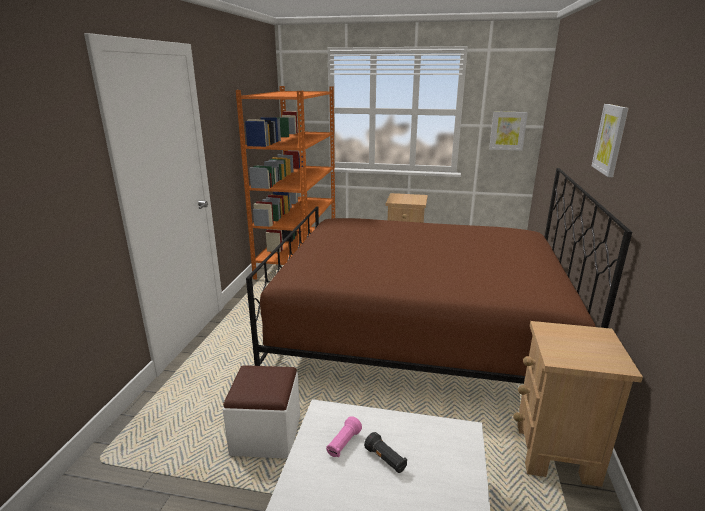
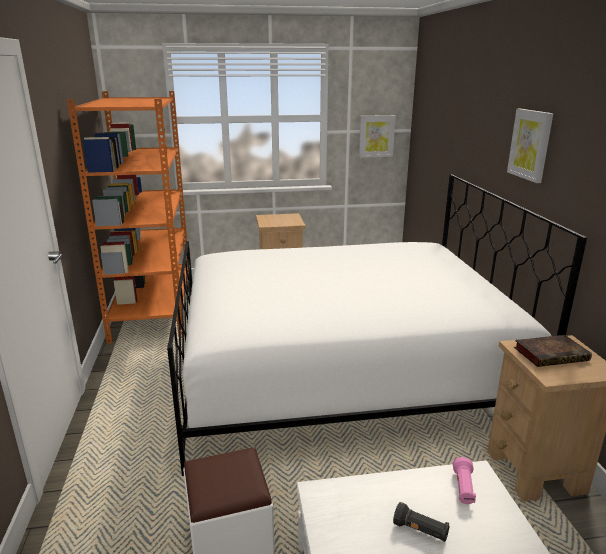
camera: 20 degrees left, 0 degrees up
(343, 444) = (365, 526): pink flashlight -> pink flashlight (463, 488)
(418, 335) = (341, 376): brown bed -> white bed
(575, 340) = (551, 354): none -> book

